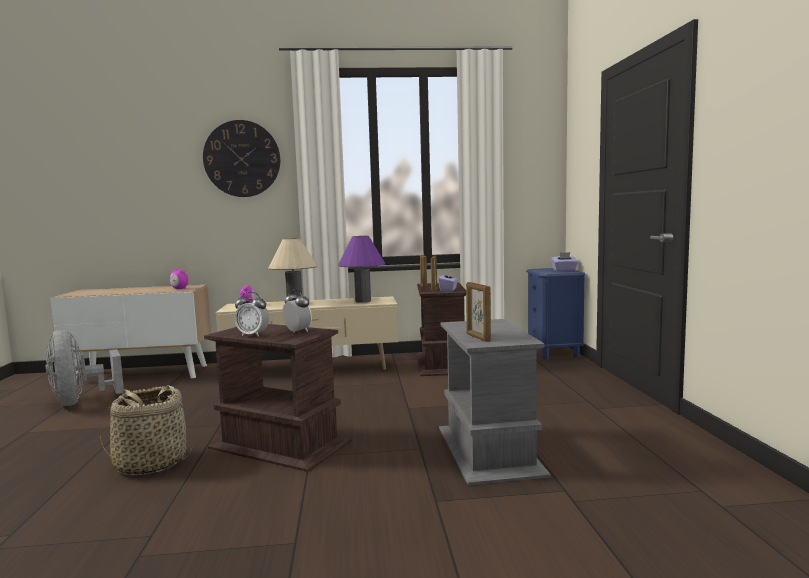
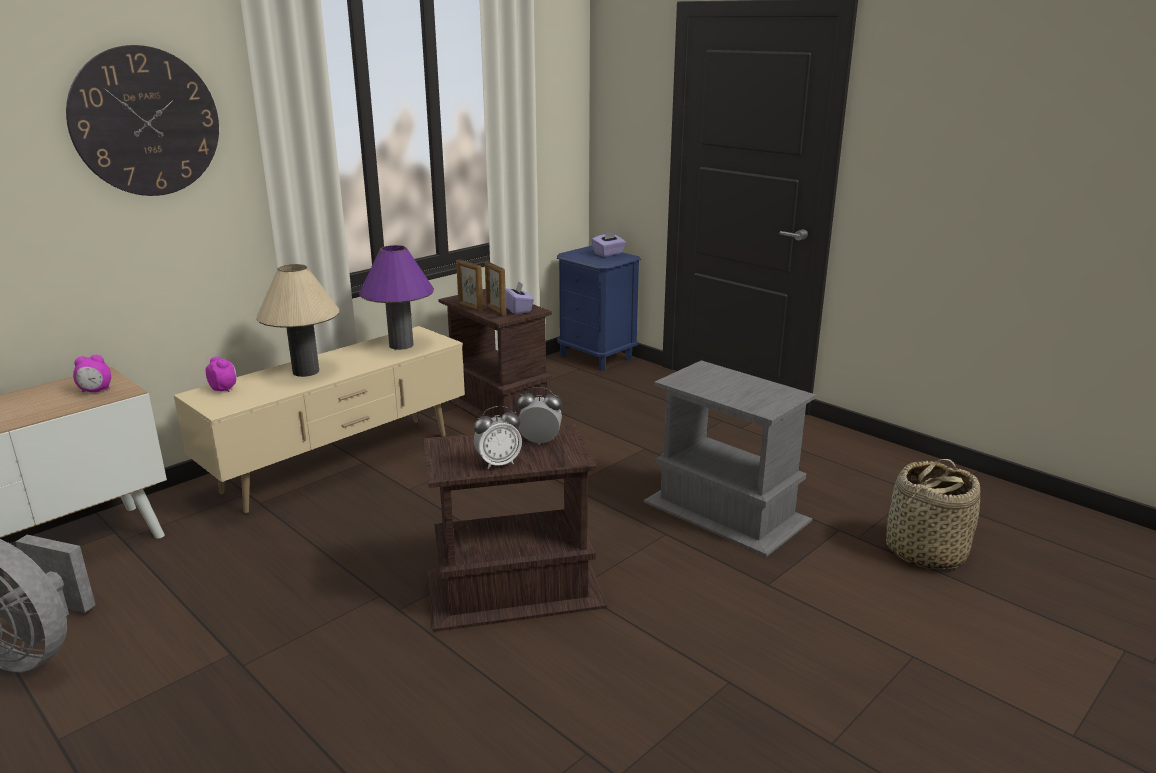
camera: 40 degrees left, 15 degrees up
(150, 463) = (400, 684): basket -> basket (924, 551)
(478, 337) = (748, 400): picture frame -> none

